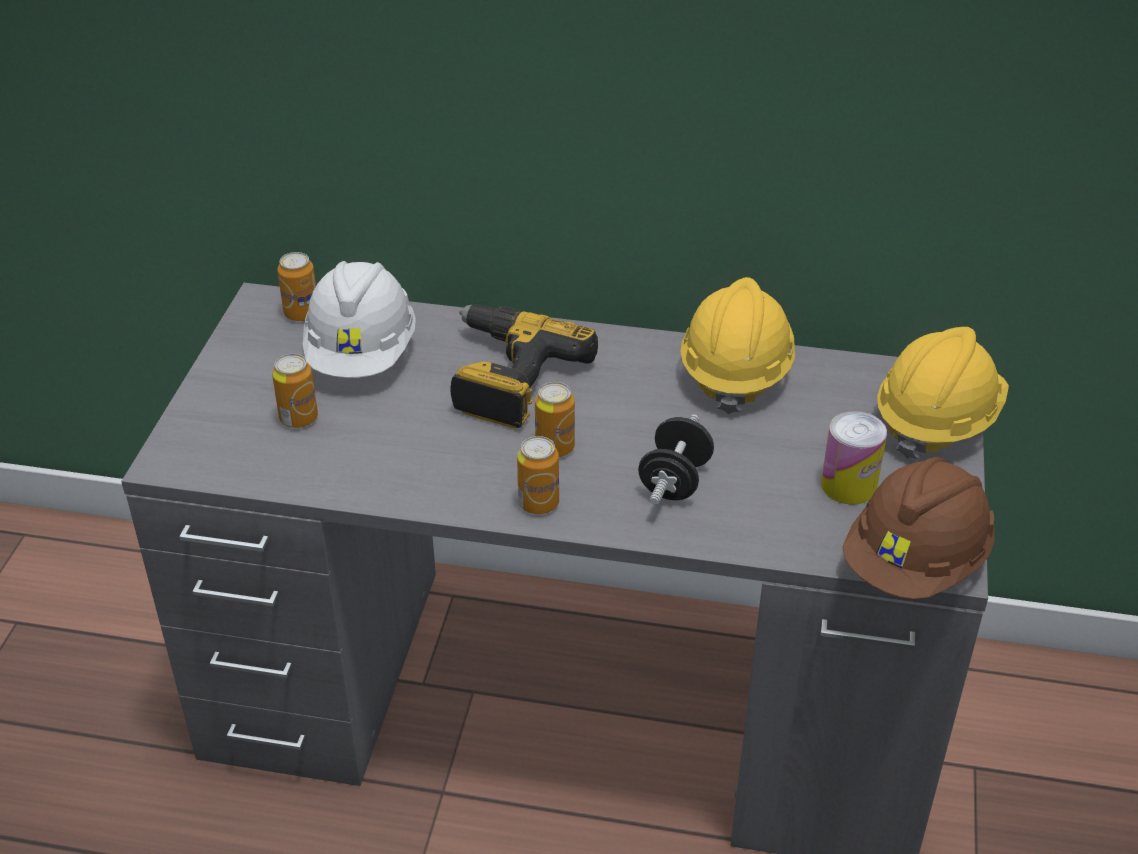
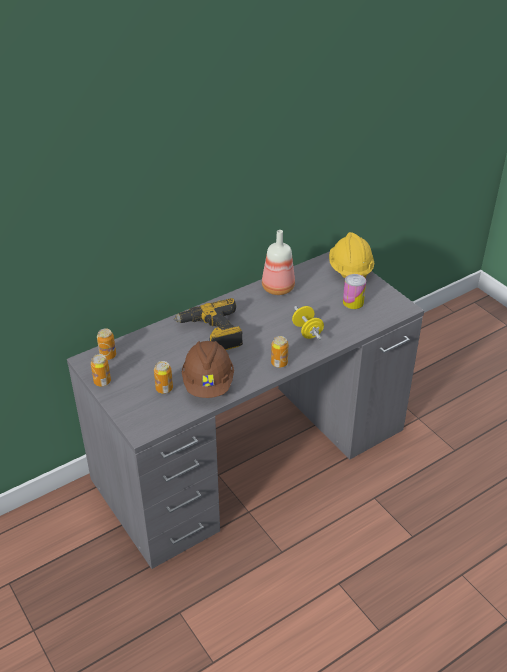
camera: 45 degrees left, 0 degrees up
(362, 354) = (152, 355): white hard hat -> none
(555, 447) = (259, 344): can -> can (102, 381)
(675, 481) = (307, 331): black dumbbell -> yellow dumbbell
(735, 372) = (277, 289): yellow hard hat -> bottle
(915, 563) = (397, 312): brown hard hat -> brown hard hat (208, 383)

